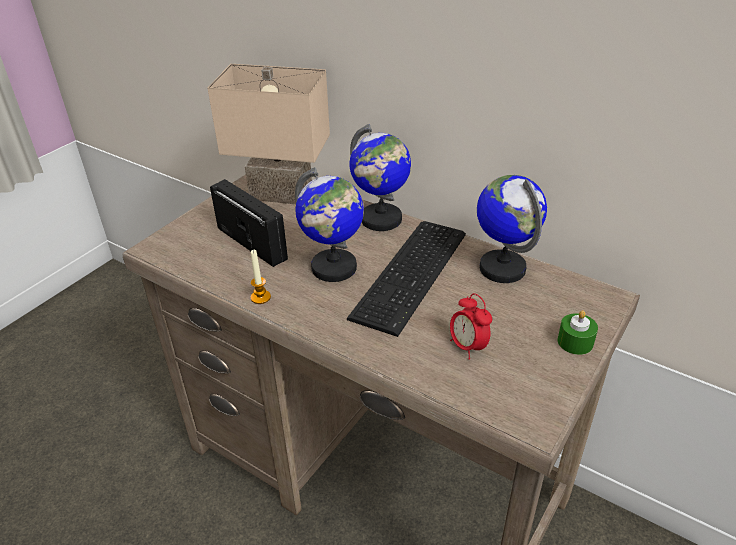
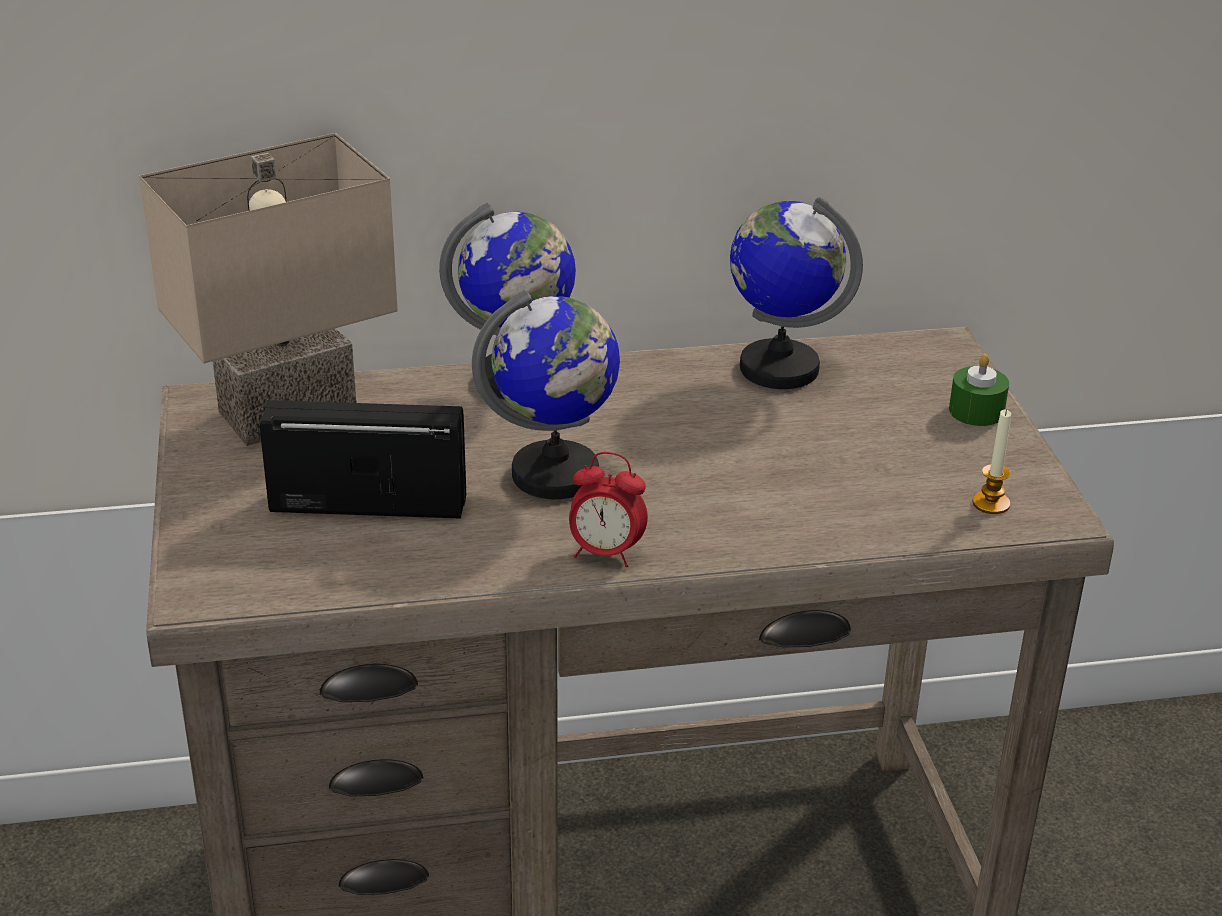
camera: 45 degrees left, 5 degrees down
(260, 297) = (512, 565): candle -> candle (991, 503)
(414, 274) = (679, 428): keyboard -> none
(467, 347) = (873, 478): alarm clock -> alarm clock (605, 553)

